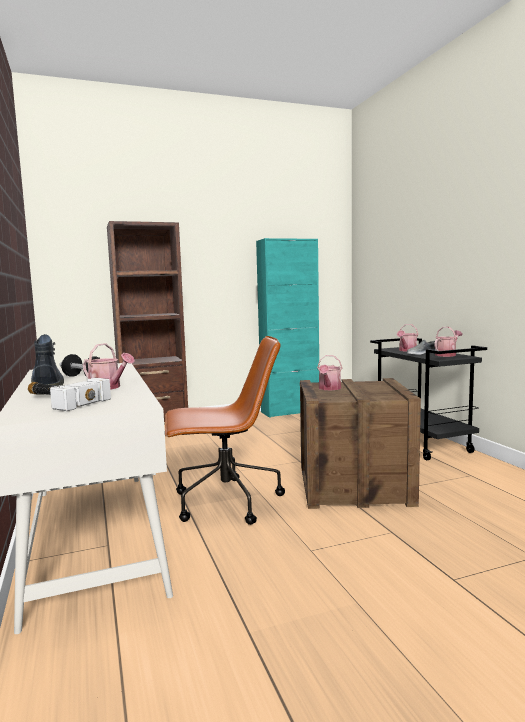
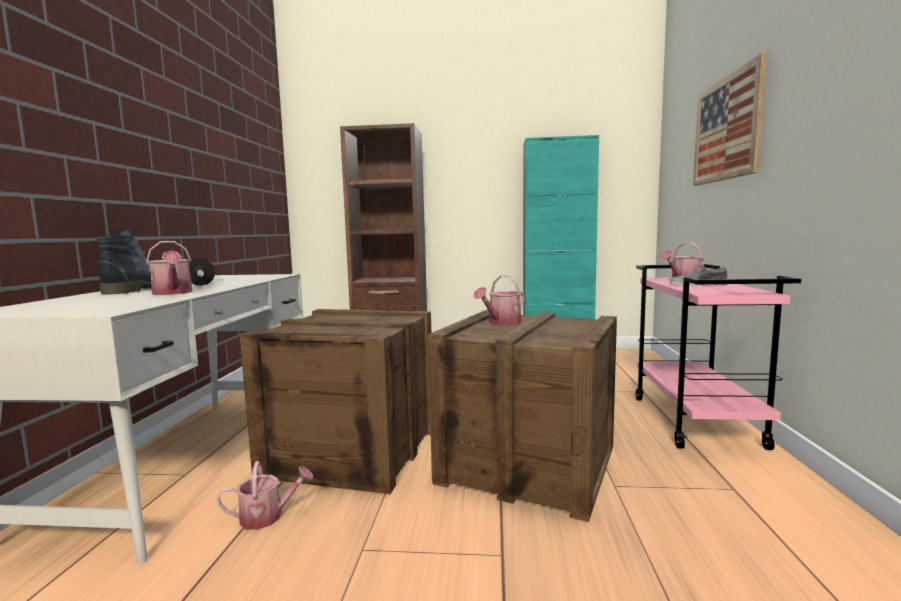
camera: 25 degrees right, 0 degrees up
(61, 401) = (81, 301): hammer -> none
(225, 502) = (353, 451): brown office chair -> crate
(418, 246) = (726, 129): none -> picture
(422, 444) = (696, 422): black cart -> pink cart
(447, 355) = (734, 289): watering can -> watering can (268, 516)

